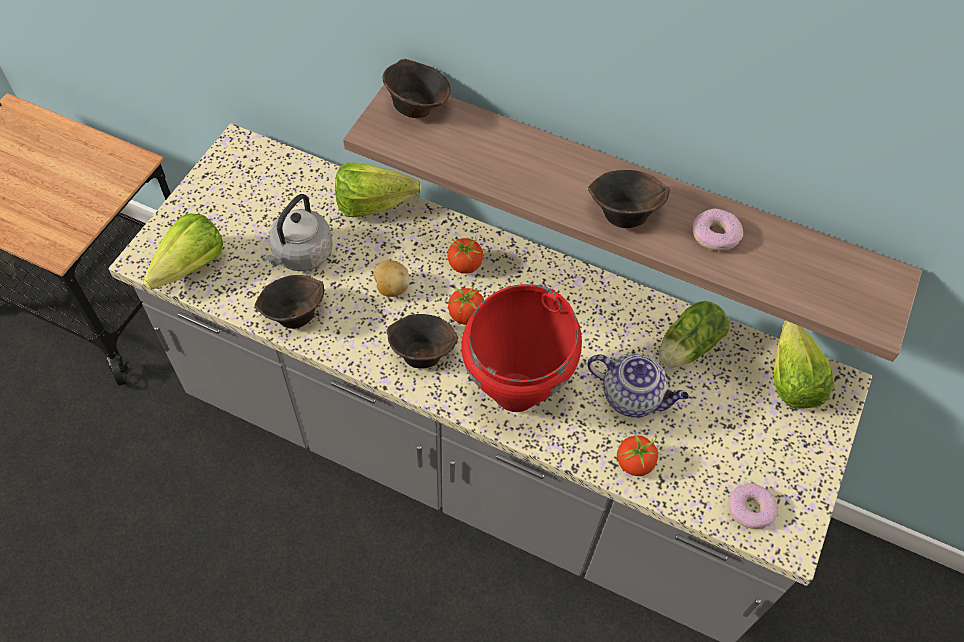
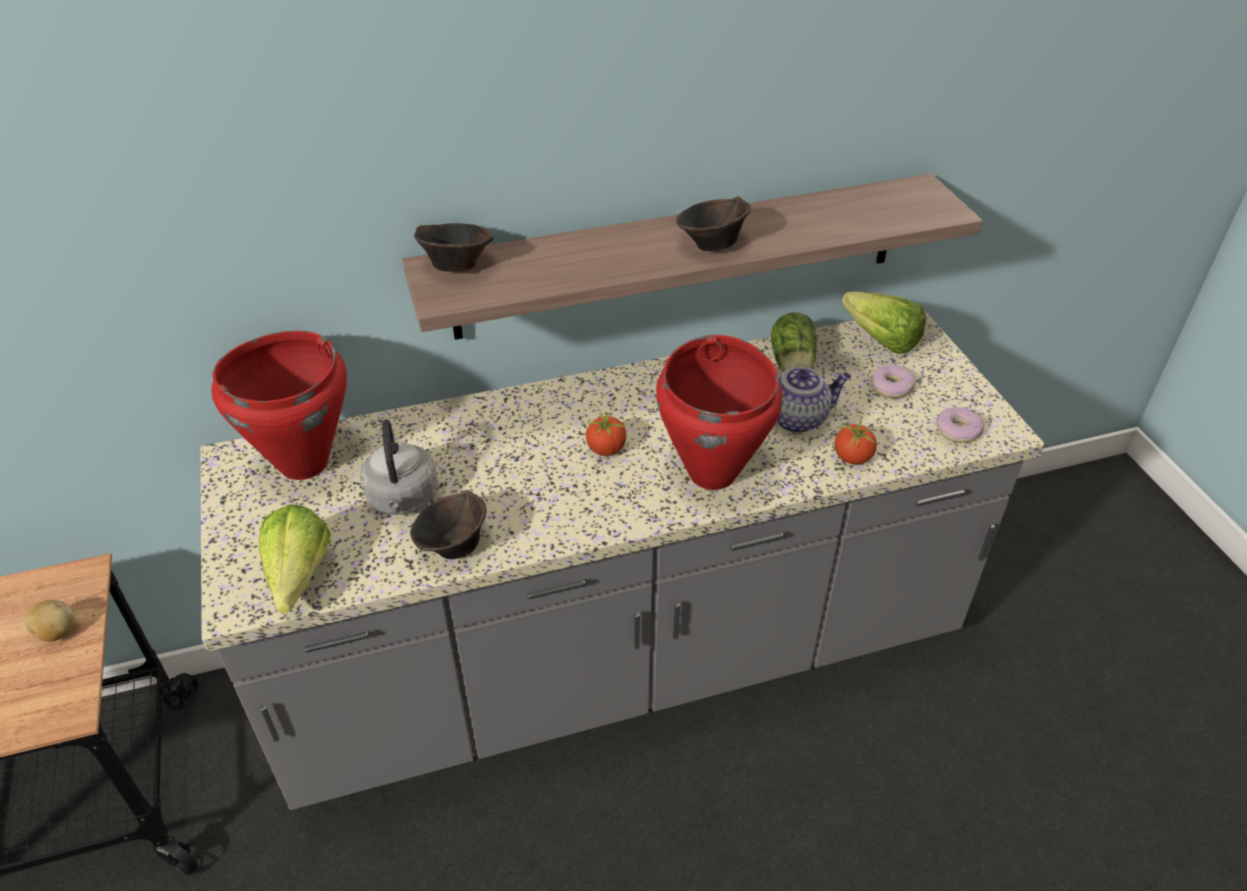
camera: 40 degrees left, 15 degrees down
(271, 181) = (302, 463): none -> red cooking pot
(380, 205) = (434, 421): lettuce -> none
(391, 287) = (519, 470): potato -> potato (56, 632)
(421, 353) = (603, 498): brown bowl -> none
(465, 265) = (562, 417): tomato -> none
(715, 235) = (788, 222): donut -> donut (891, 387)

